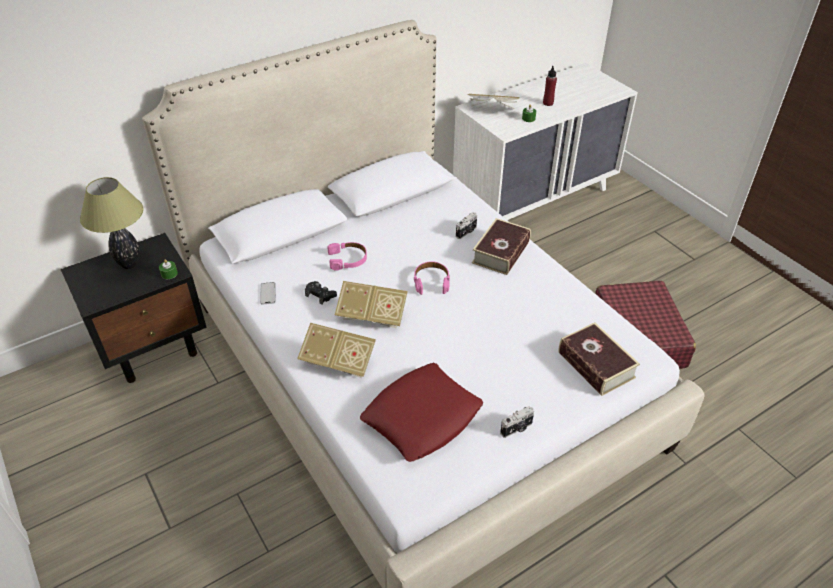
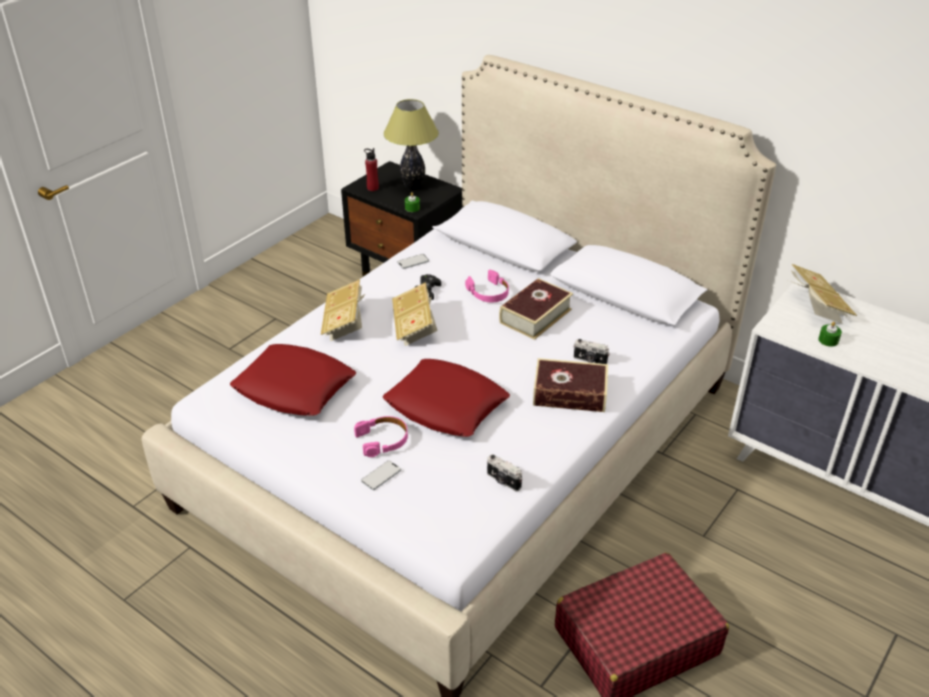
camera: 70 degrees right, 5 degrees down
(431, 281) = (487, 353): pink headphones -> pink headphones (383, 440)
(487, 322) = (446, 405): none -> red pillow
(517, 429) = (302, 454): camera -> camera (503, 481)
(548, 103) = (888, 351): red bottle -> red bottle (372, 188)
(561, 381) = (381, 476): none -> phone
(596, 365) = (418, 500): book -> book (535, 316)

